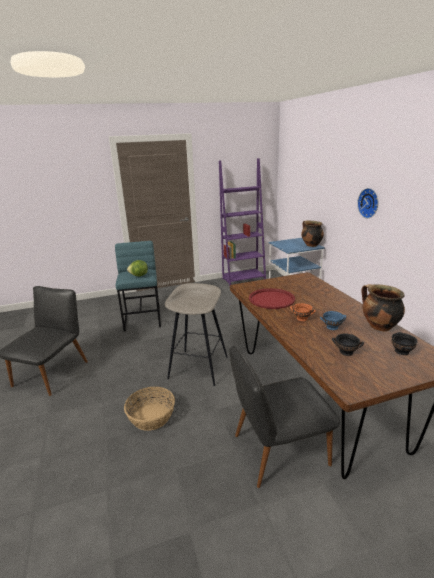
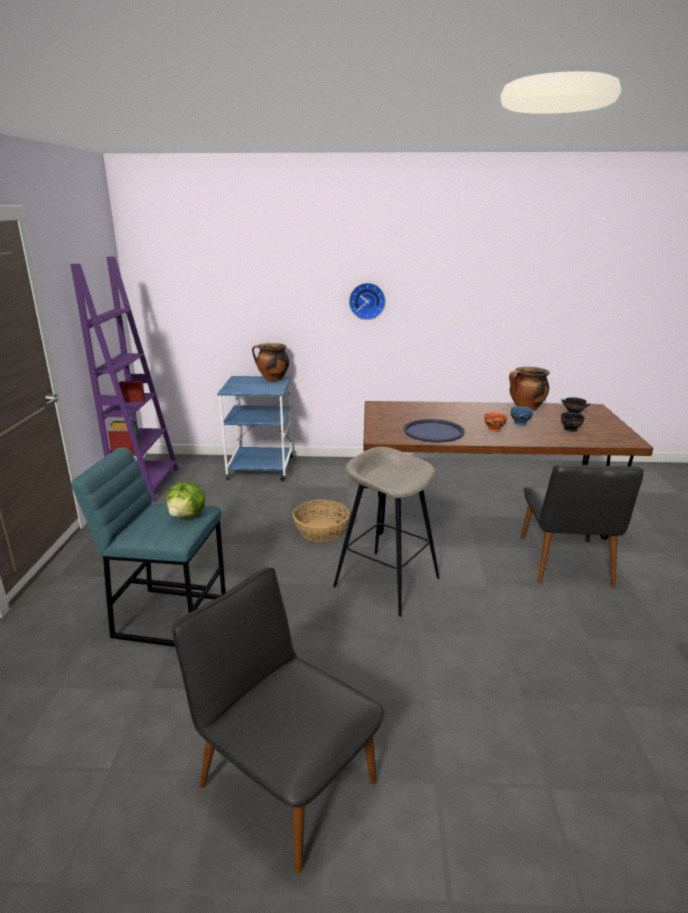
camera: 70 degrees left, 0 degrees up
(152, 416) = (486, 645): basket -> basket (321, 530)
(271, 299) = (433, 432): red tray -> blue tray

